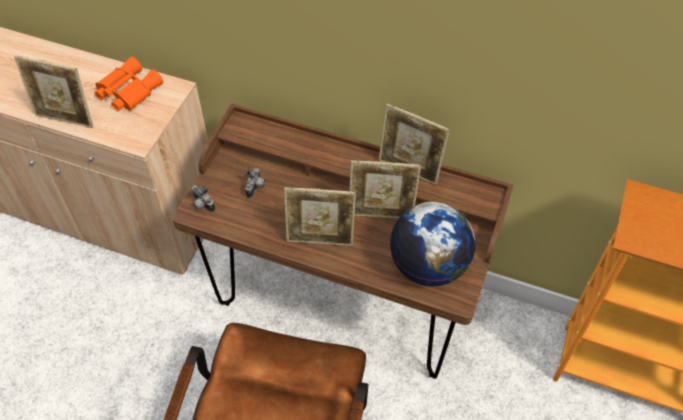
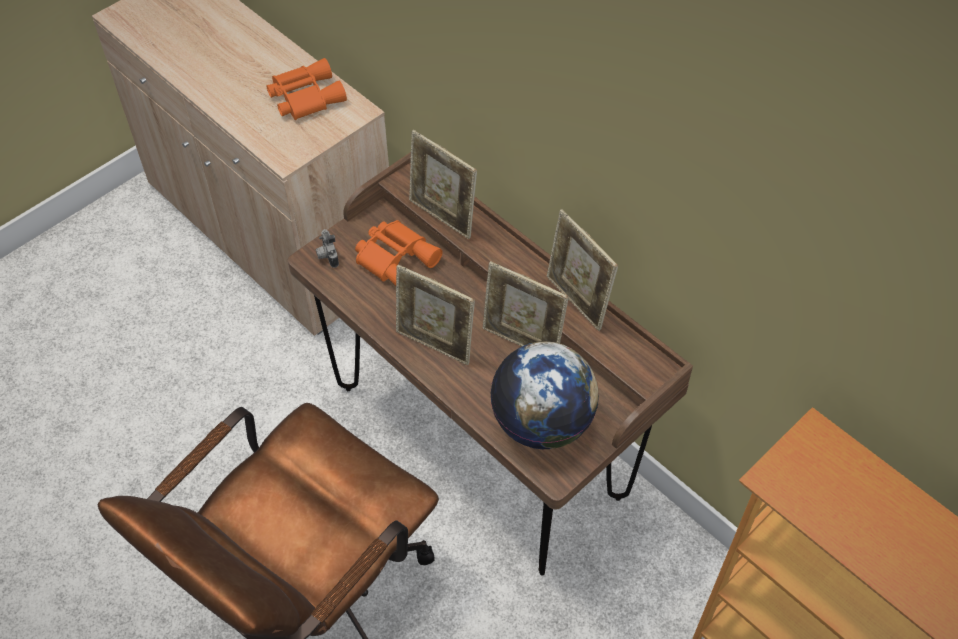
camera: 25 degrees right, 0 degrees up
(66, 119) = (224, 106): picture frame -> picture frame (442, 217)
(256, 188) = (397, 258): camera -> orange binoculars

